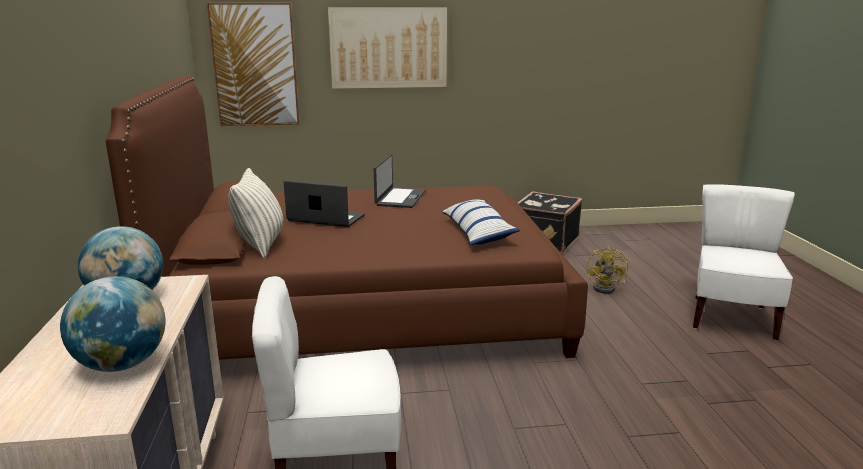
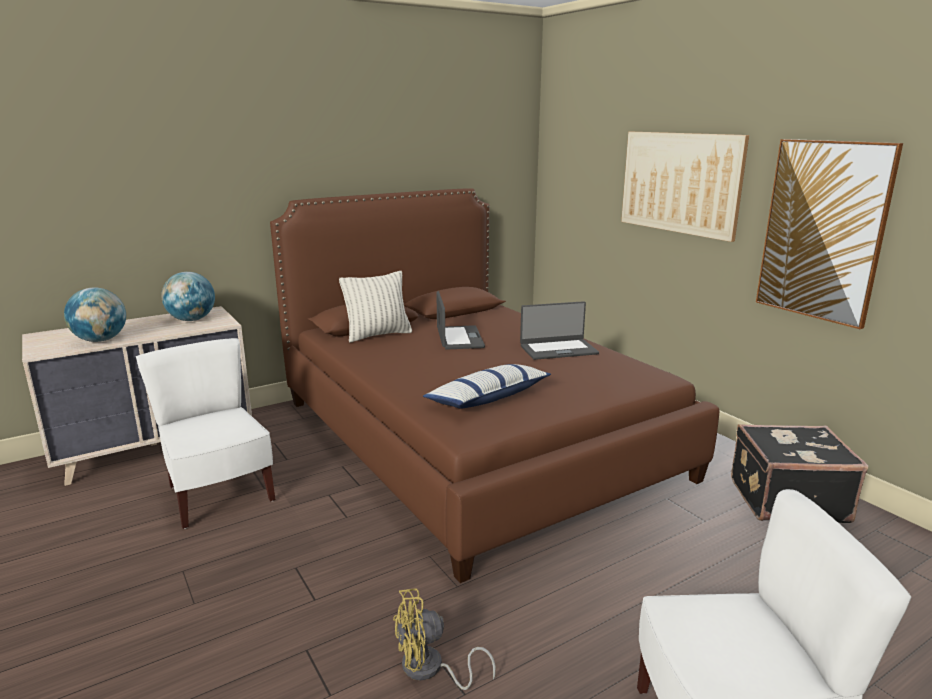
camera: 65 degrees right, 0 degrees up
(255, 65) = (572, 187): picture -> picture (823, 231)
(607, 288) = (692, 581): yellow fan -> yellow fan (430, 670)

